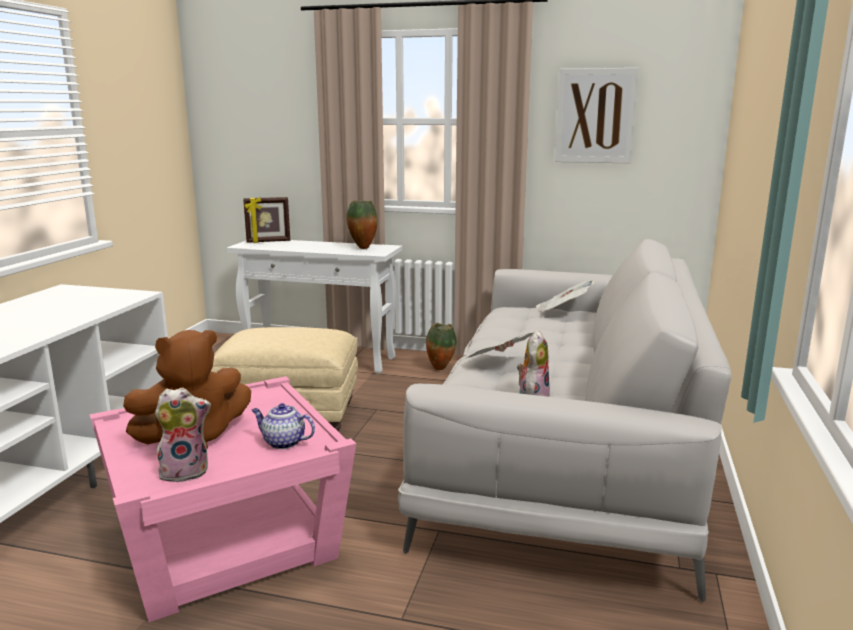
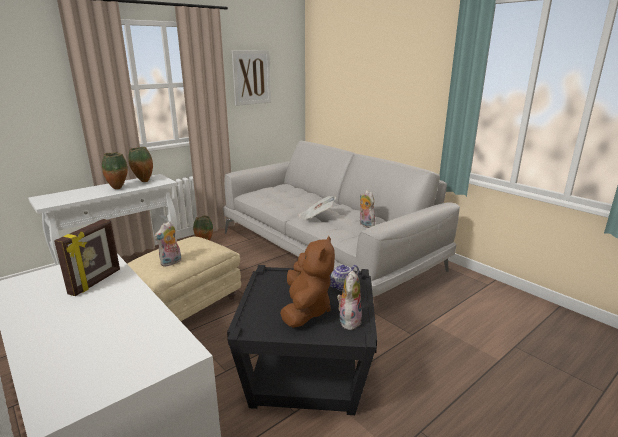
camera: 55 degrees left, 5 degrees up
(228, 546) = (308, 368): pink side table -> black side table
(250, 341) = (171, 262): none -> plush toy
(268, 241) = (56, 196): picture frame -> picture frame (96, 282)
(324, 248) = (118, 188): none -> vase
(562, 310) = (275, 187): newspaper -> none

